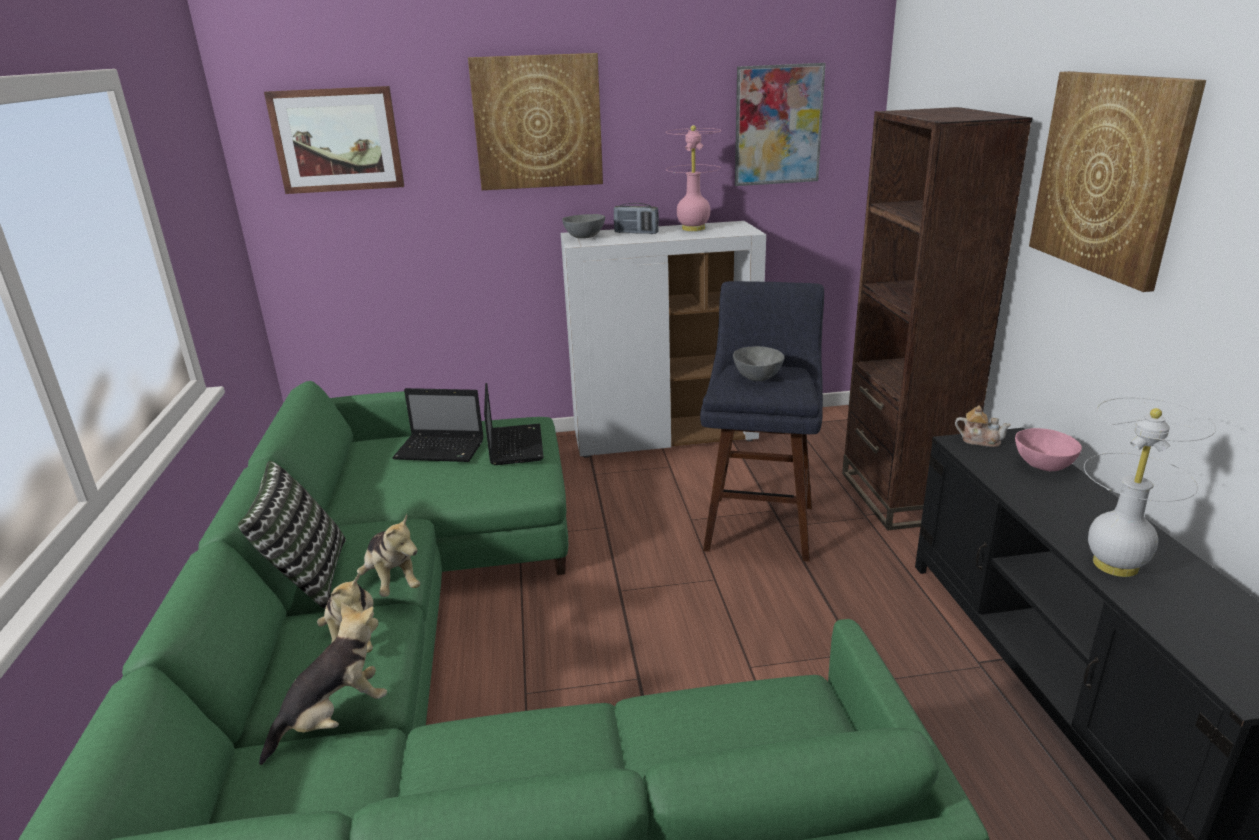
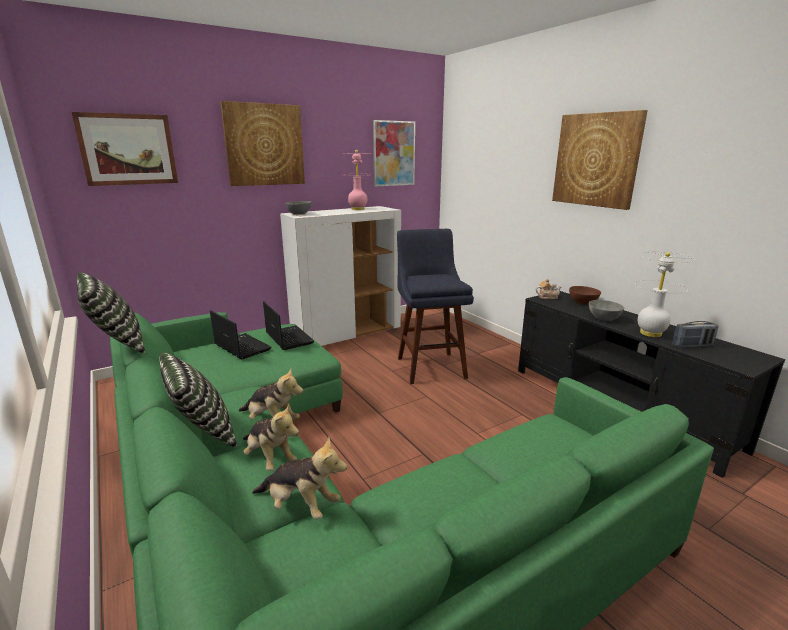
camera: 25 degrees left, 5 degrees down
(253, 434) = (117, 345): none -> pillow
(335, 718) = (300, 505): plush toy -> plush toy turned 90 degrees clockwise
(442, 450) = (241, 347): laptop -> laptop turned 120 degrees counterclockwise
(636, 233) = (328, 211): radio -> radio (692, 345)
(757, 377) = (431, 278): grey bowl -> grey bowl (603, 318)
(899, 496) = (487, 342): brown bookcase -> none
(1042, 464) = (582, 302): pink bowl -> brown bowl

